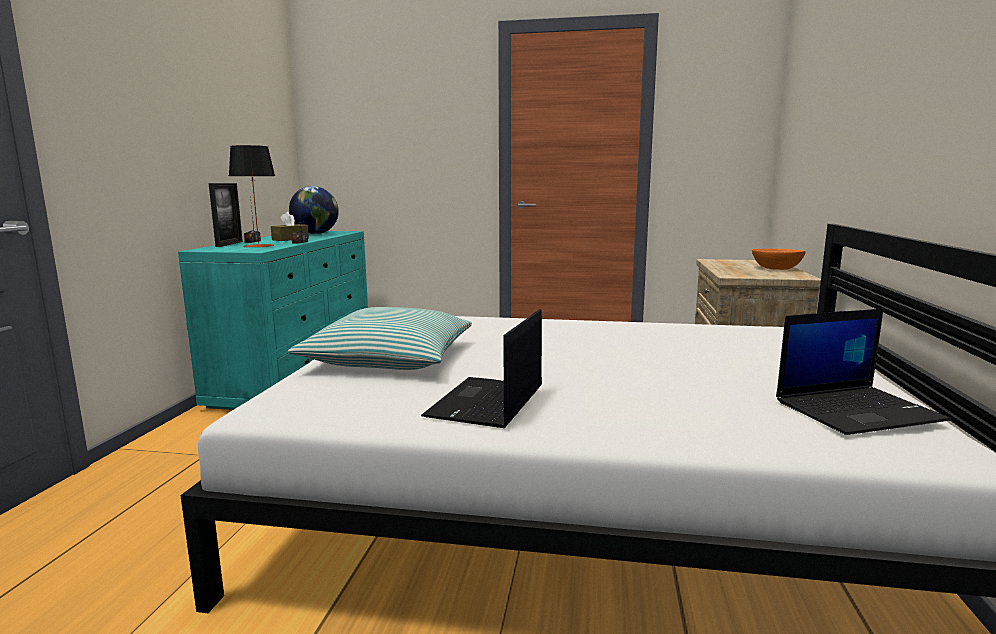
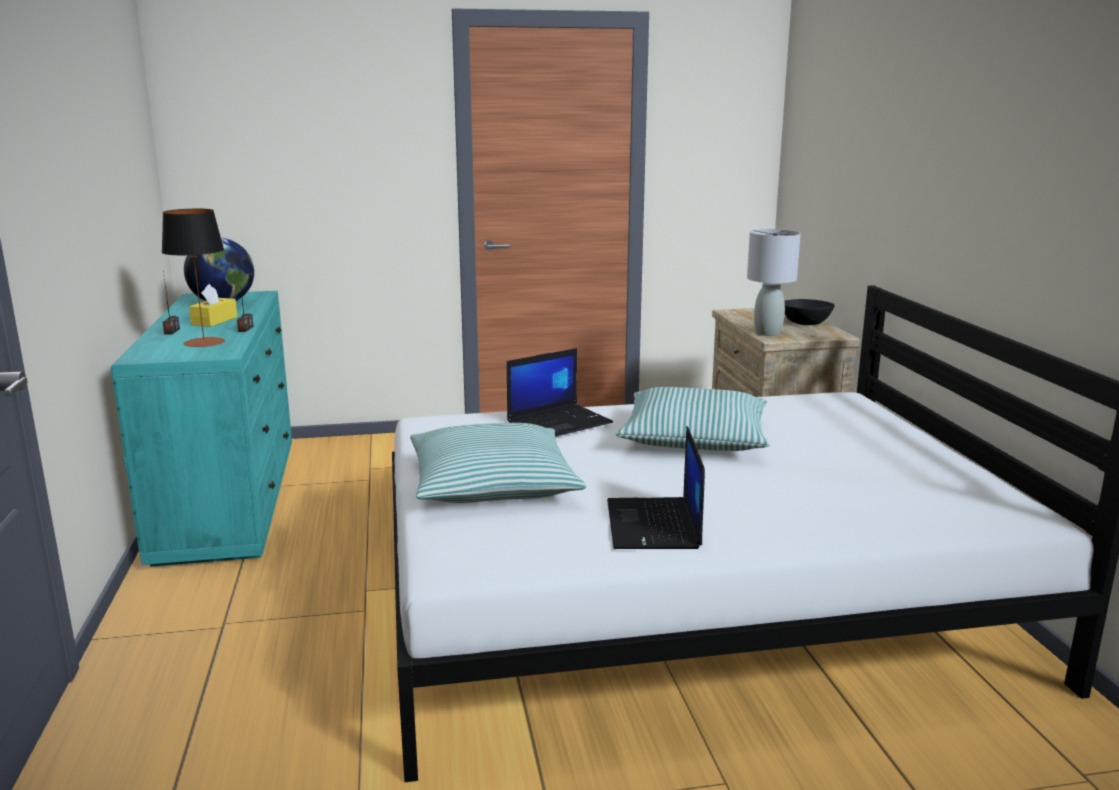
camera: 20 degrees left, 5 degrees up
(229, 244) = (150, 340): picture frame -> none
(290, 239) = (214, 321): brown tissue box -> yellow tissue box
(607, 345) = (694, 438): none -> pillow
(730, 272) = (767, 333): none -> grey table lamp
(776, 268) = (805, 323): orange bowl -> black bowl
(858, 410) = (952, 487): laptop -> laptop (560, 422)

